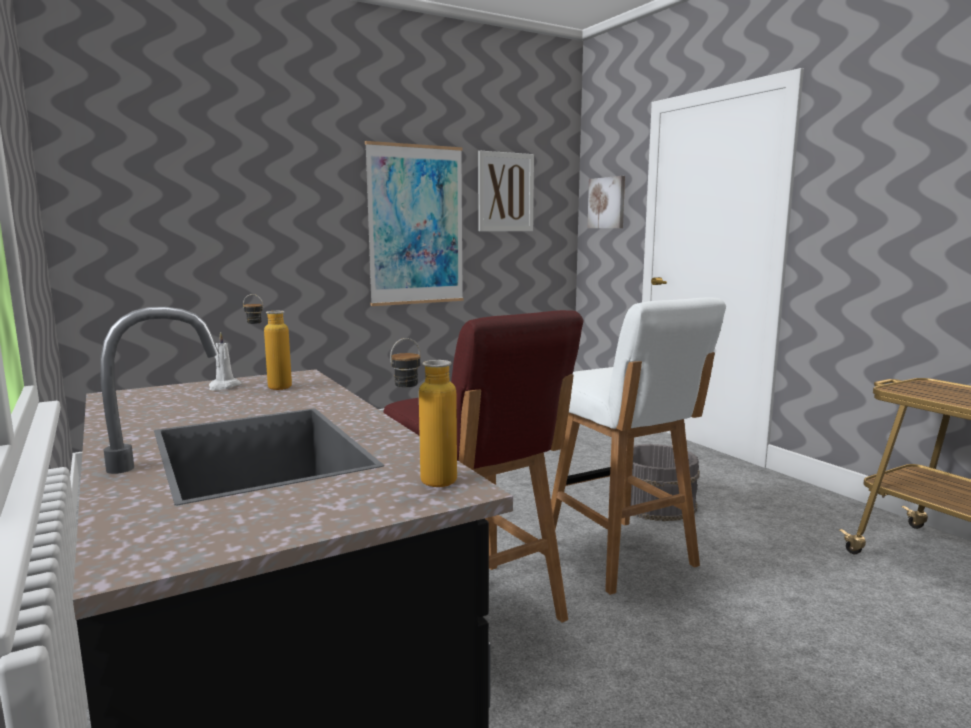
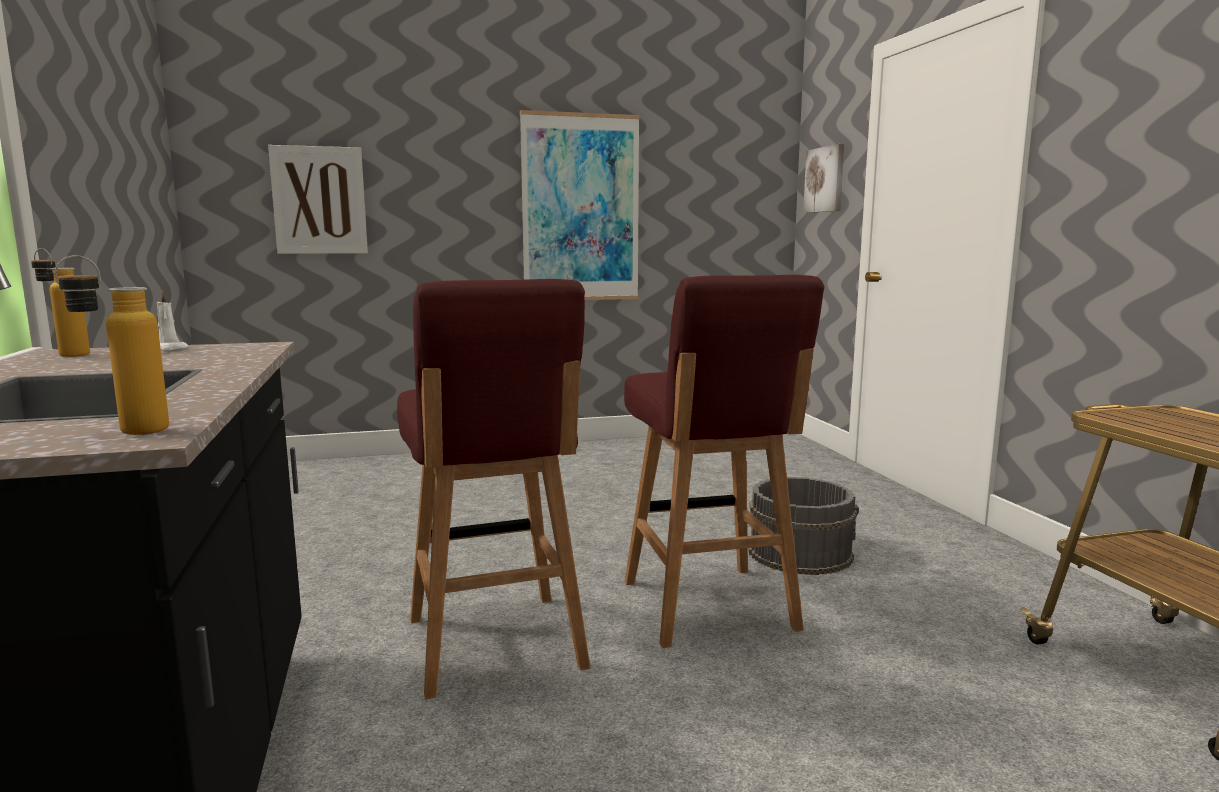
camera: 15 degrees right, 0 degrees up
(270, 387) = (207, 352): bottle -> bottle (66, 354)
(505, 192) = (697, 169): picture -> picture (319, 200)
(620, 556) = (709, 607): white stool -> red stool

